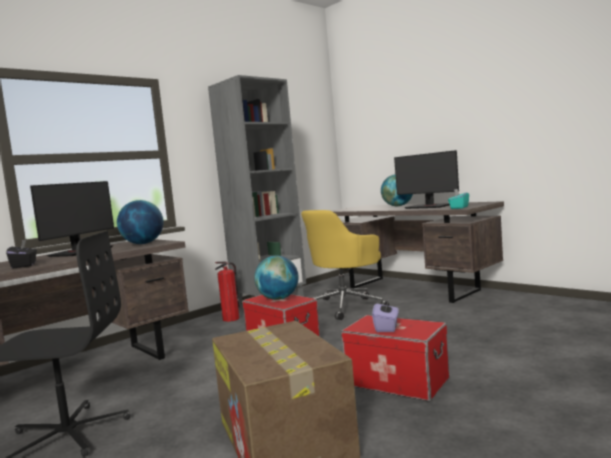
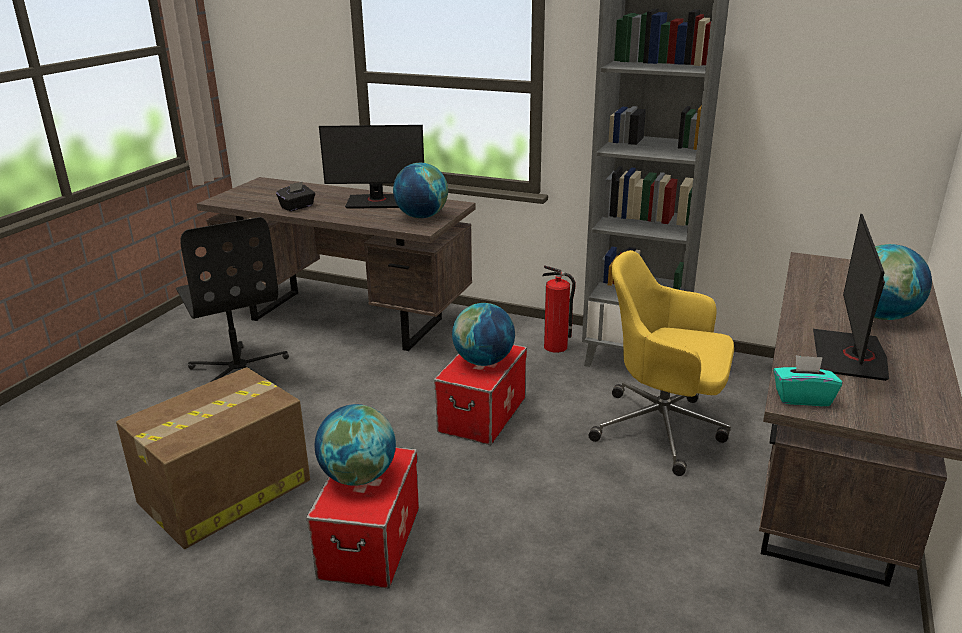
camera: 65 degrees right, 20 degrees up
(387, 327) = (358, 476): purple tissue box -> globe

